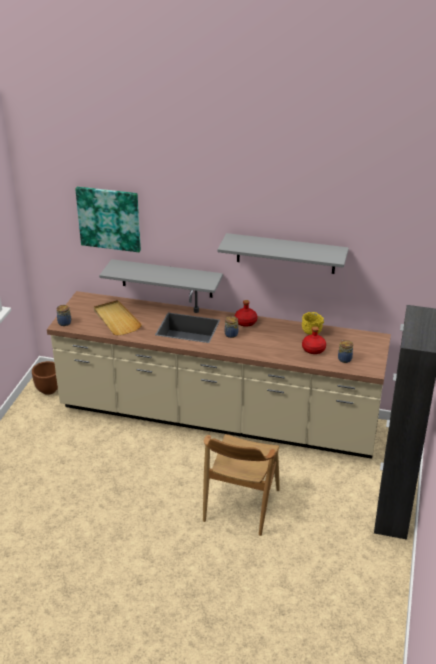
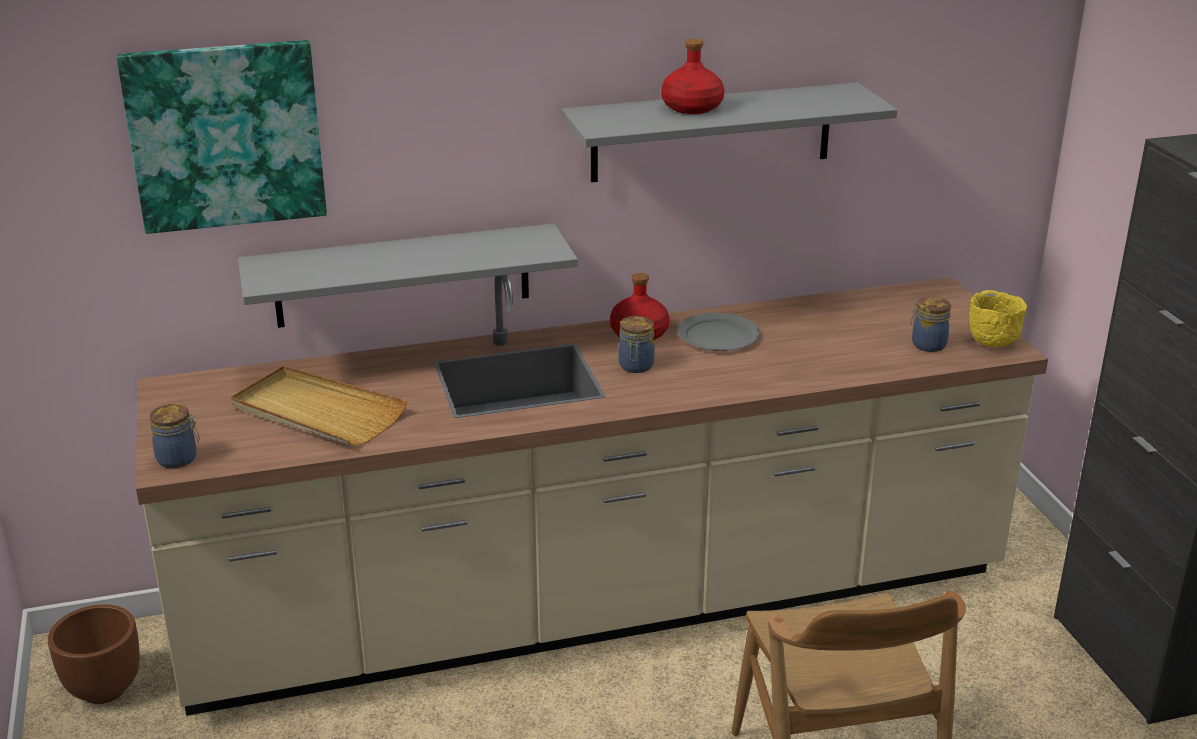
camera: 30 degrees left, 5 degrees down
(271, 332) = (718, 336): none -> grey plate
(311, 332) = (800, 315): yellow bowl -> yellow bowl (991, 343)
(313, 349) = (845, 345): red bottle -> red bottle (692, 107)

